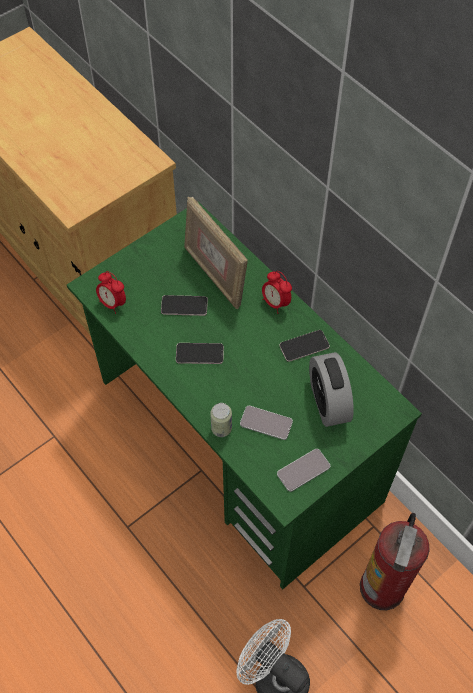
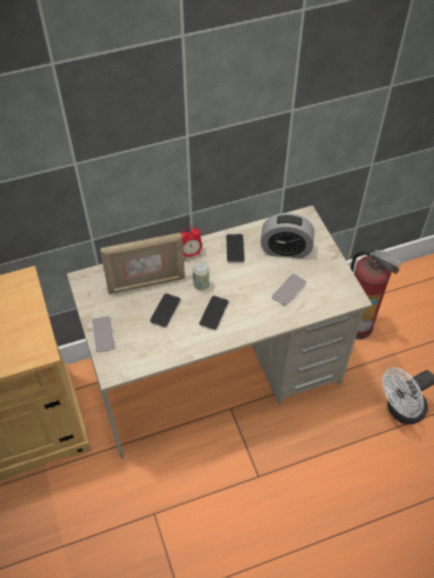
camera: 70 degrees left, 5 degrees down
(112, 303) = (138, 359): alarm clock -> none
(221, 428) = (283, 318): can -> can (201, 285)
(238, 441) = (216, 375): green desk -> beige desk
(303, 470) = (333, 280): phone -> phone (103, 334)

